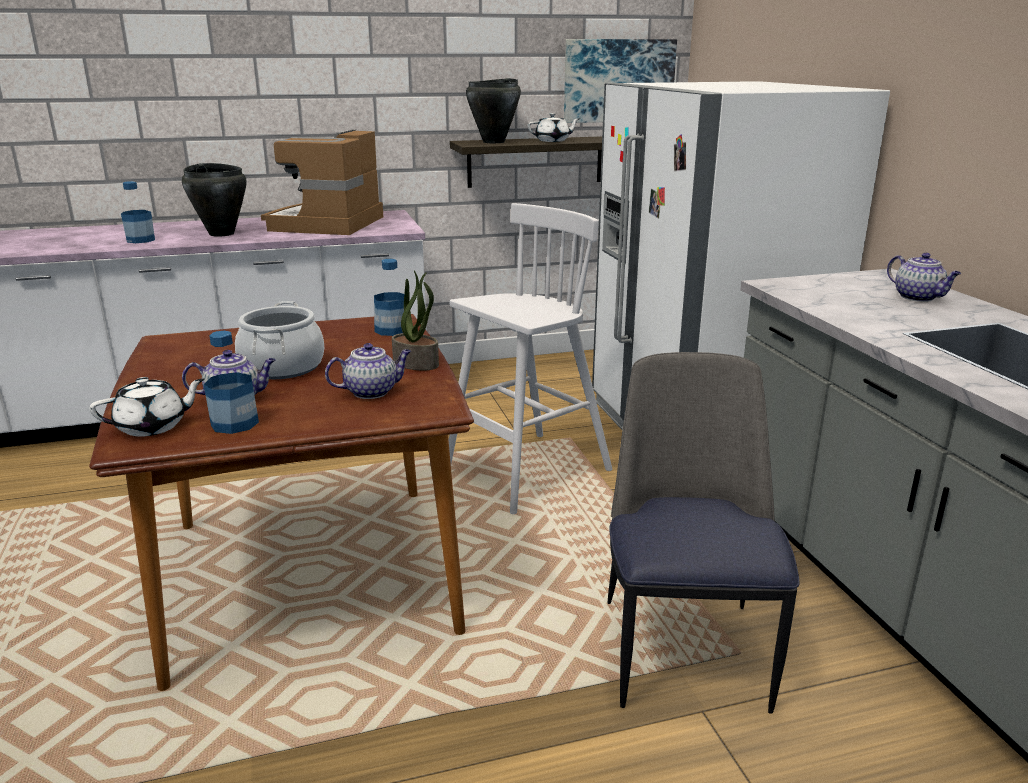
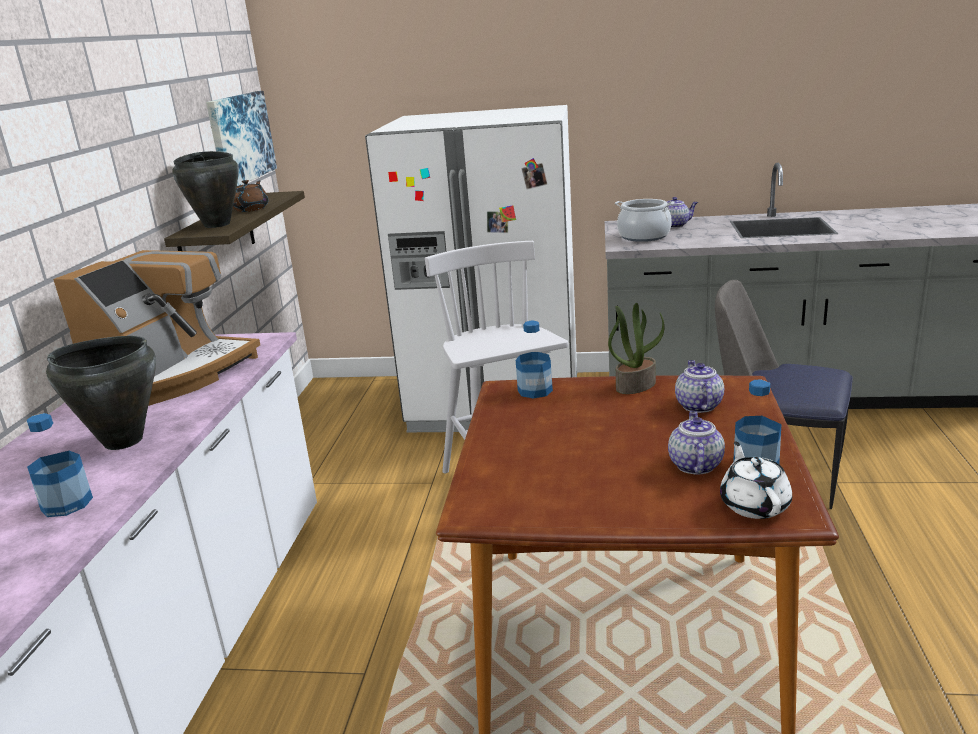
camera: 65 degrees left, 0 degrees up
(282, 367) = (614, 442): cooking pot -> cooking pot (644, 236)
(328, 224) = (173, 375): coffee machine -> coffee machine turned 105 degrees counterclockwise
(553, 141) = (251, 209): white teapot -> brown teapot

